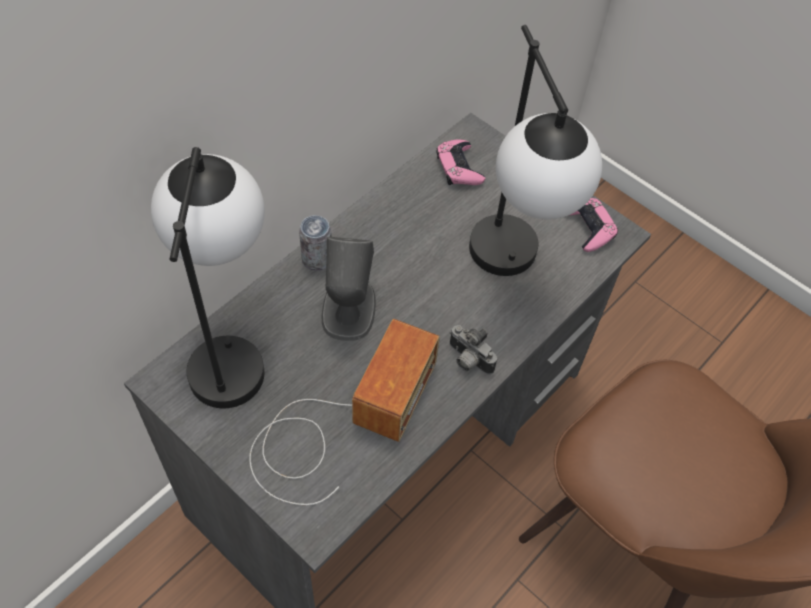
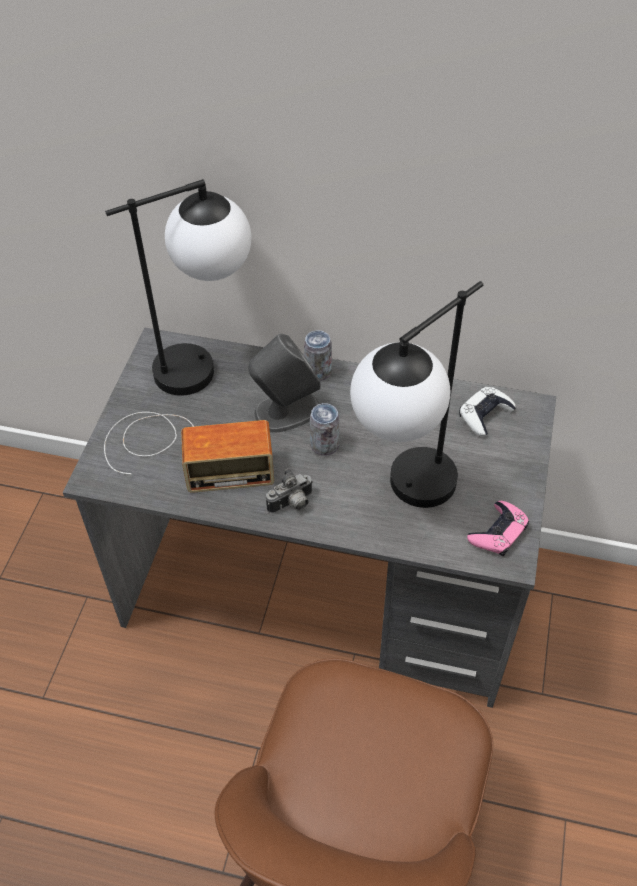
camera: 65 degrees right, 5 degrees down
(413, 300) = (324, 445): none -> can
(459, 168) = (485, 415): pink game controller -> white game controller
(467, 360) = (292, 504): camera -> camera turned 135 degrees counterclockwise

